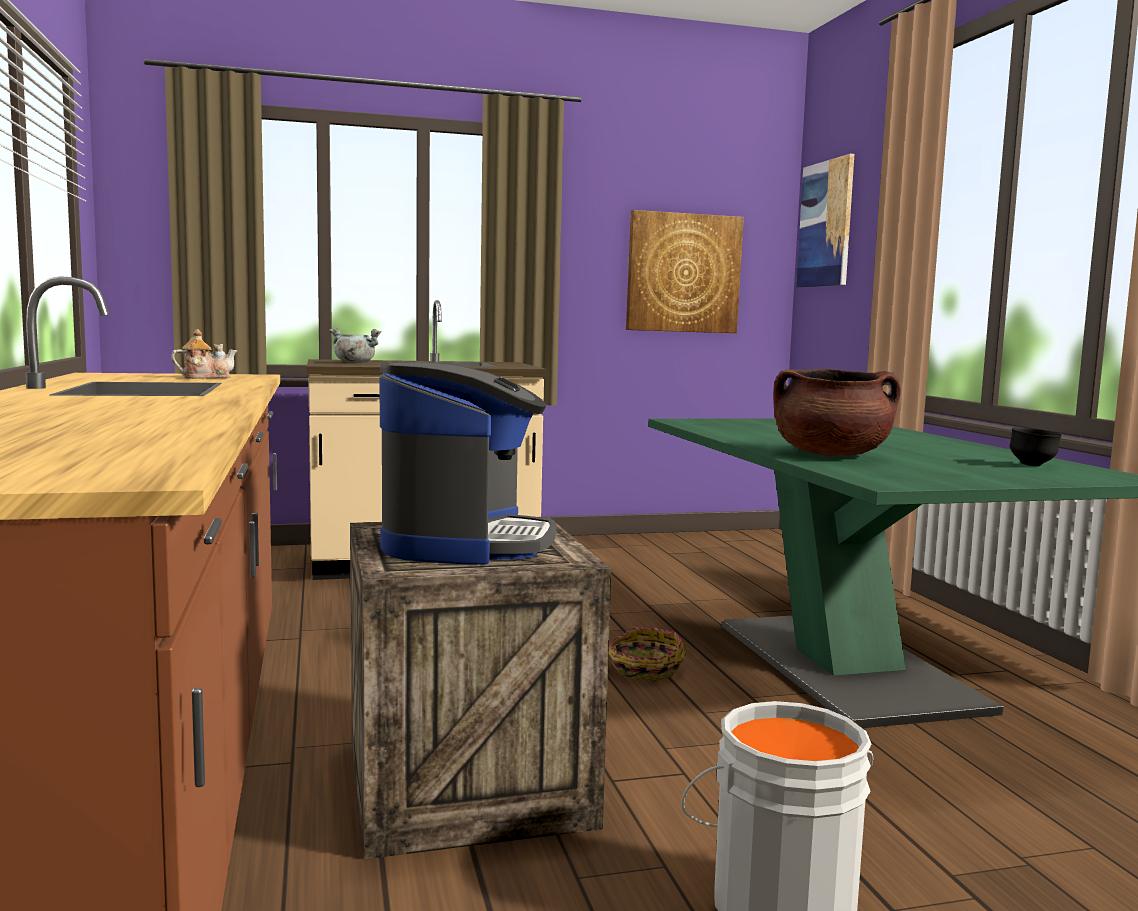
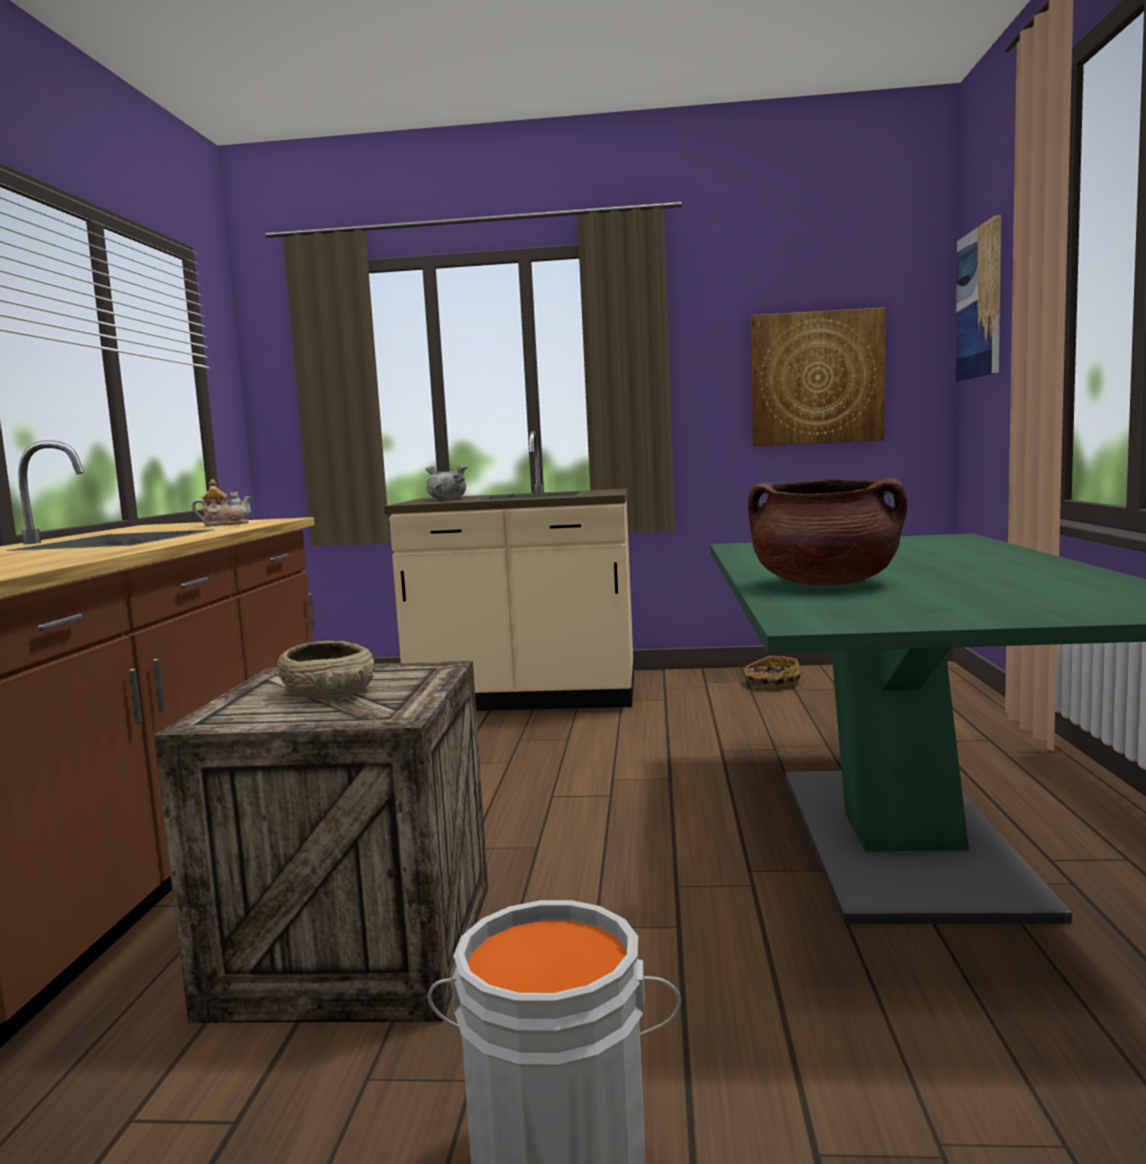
camera: 20 degrees right, 0 degrees up
(466, 543) = (329, 692): coffee machine -> beige bowl
(644, 669) = (653, 827): basket -> basket (771, 684)
(1033, 465) = (1088, 592): black bowl -> none

